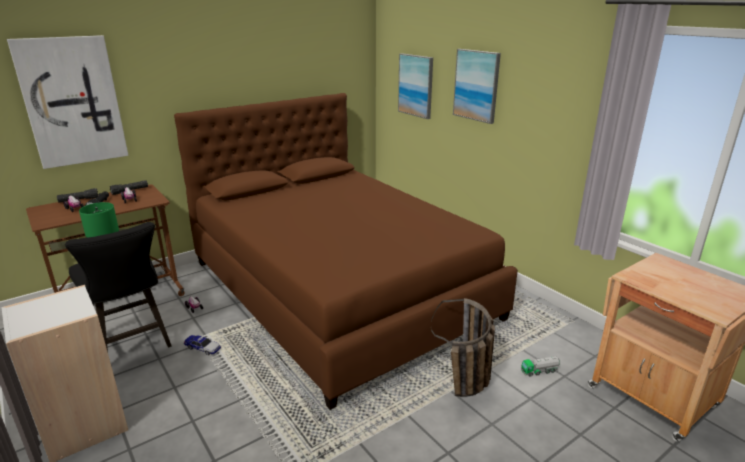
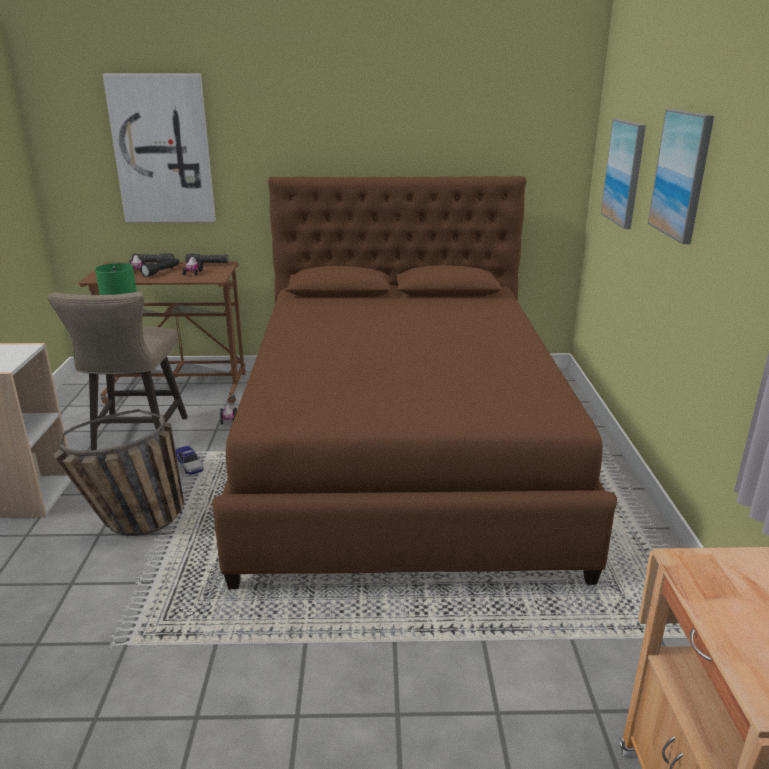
camera: 35 degrees right, 0 degrees up
(133, 345) = (137, 438): black stool -> beige stool
(466, 388) = (419, 647): basket -> basket (132, 526)
(539, 371) = (561, 682): toy truck -> none

